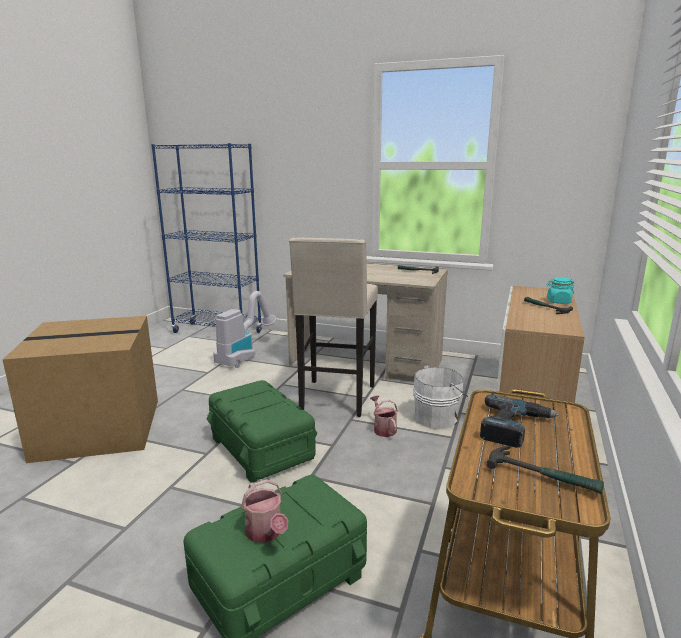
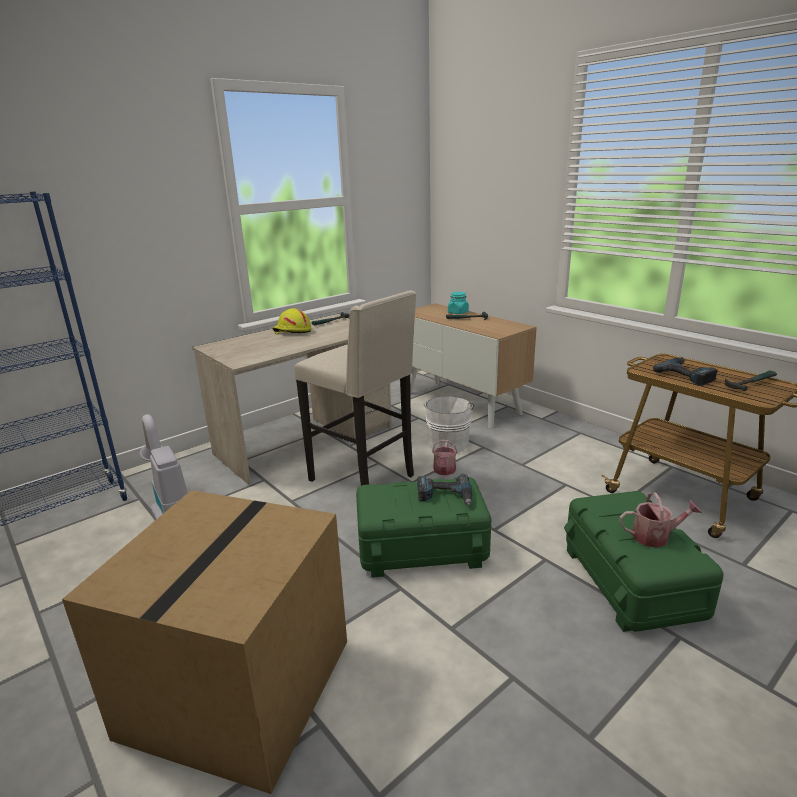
camera: 60 degrees left, 5 degrees up
(268, 411) = (444, 496): none -> power drill
(376, 268) = (292, 331): none -> yellow hard hat
(383, 429) = (444, 471): watering can -> watering can turned 90 degrees counterclockwise

